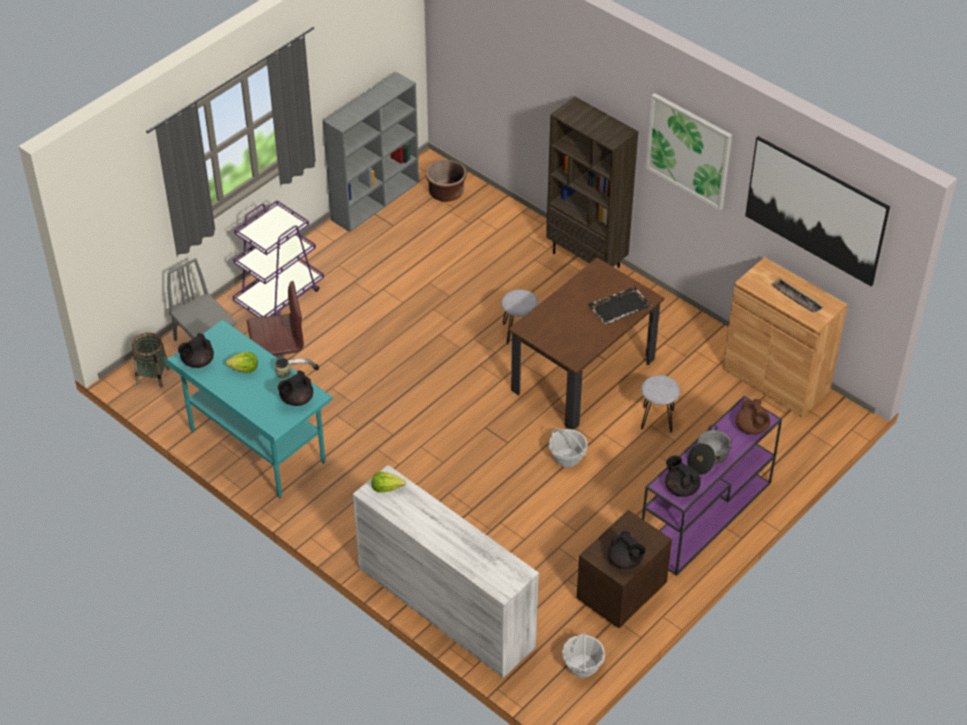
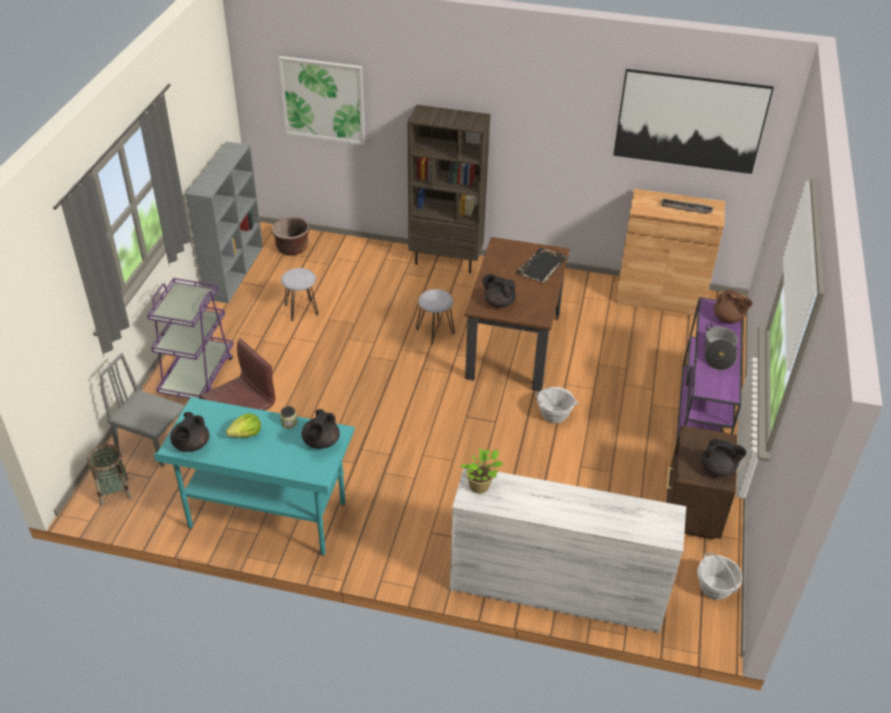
camera: 30 degrees left, 5 degrees down
(387, 487) = (481, 487): lettuce -> potted plant
(657, 419) = (599, 357): grey stool -> grey stool (301, 310)
(681, 488) = (720, 386): black teapot -> black teapot (498, 302)
(689, 150) = (547, 113): picture -> picture (323, 100)

